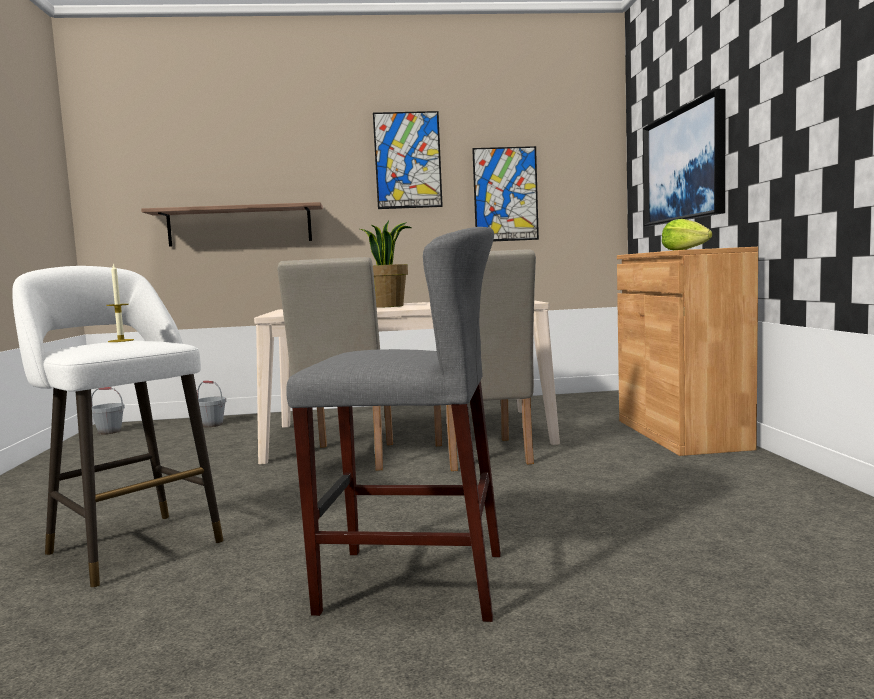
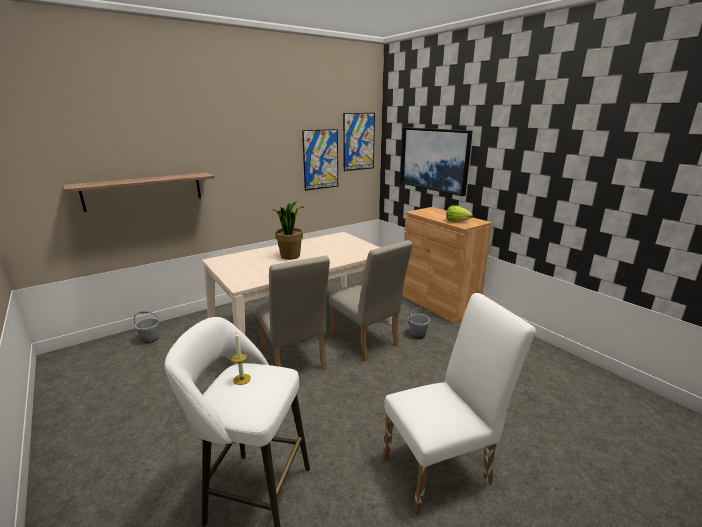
camera: 30 degrees left, 15 degrees up
(109, 432) = (66, 364): grey bucket -> grey bucket (418, 334)
(408, 160) = (263, 138): picture -> picture (359, 141)
(412, 582) = (443, 467): grey stool -> white chair

